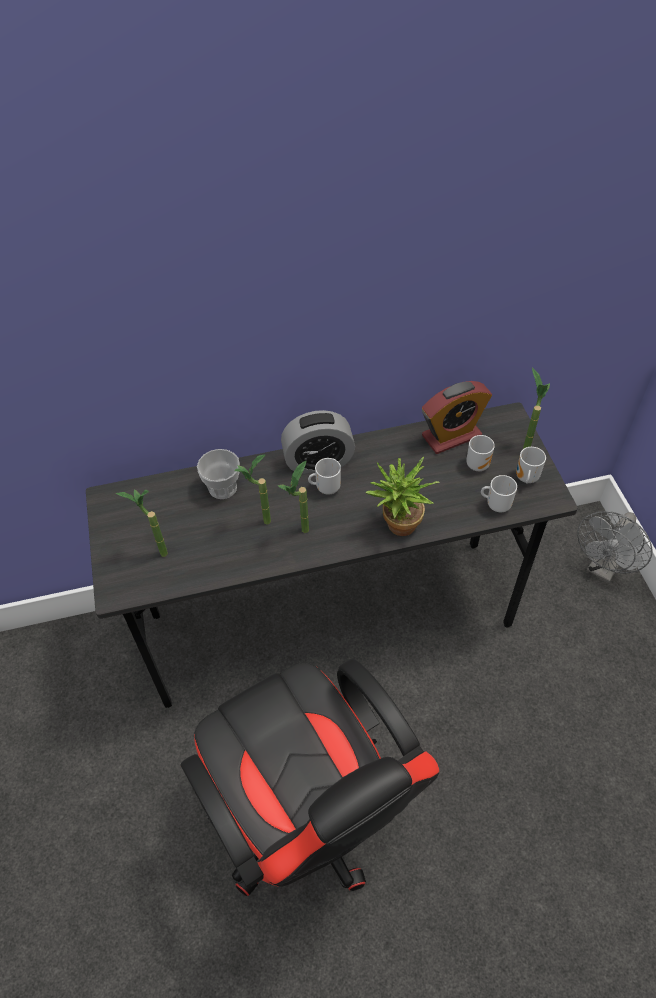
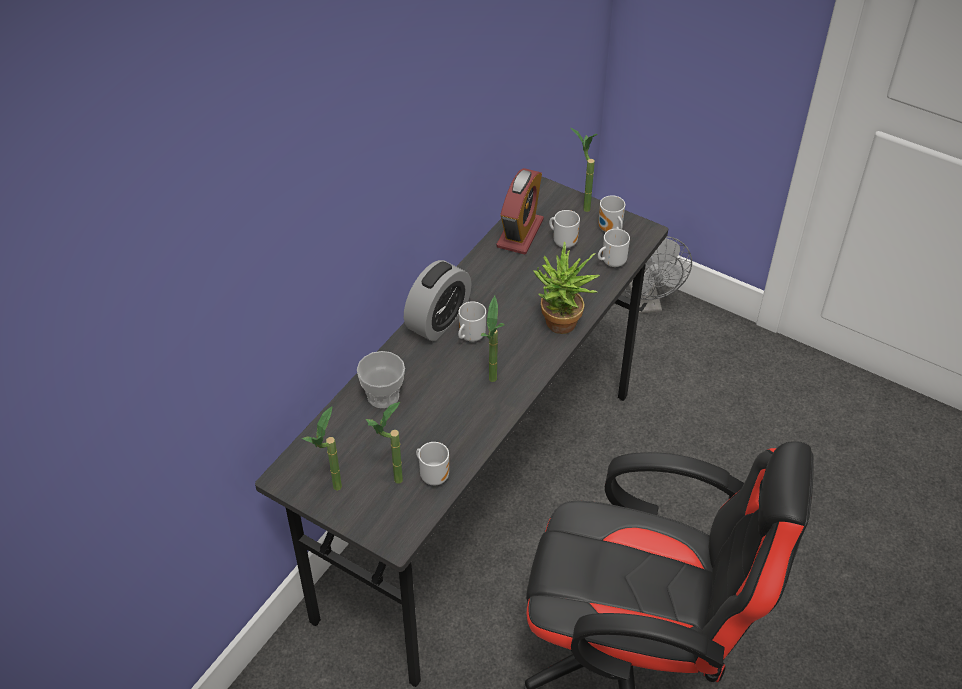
camera: 45 degrees left, 5 degrees down
(187, 568) = (434, 475): none -> mug
(259, 523) = (450, 400): potted plant -> potted plant (332, 494)

